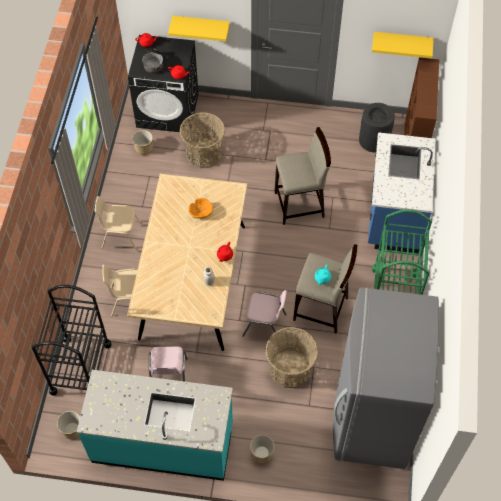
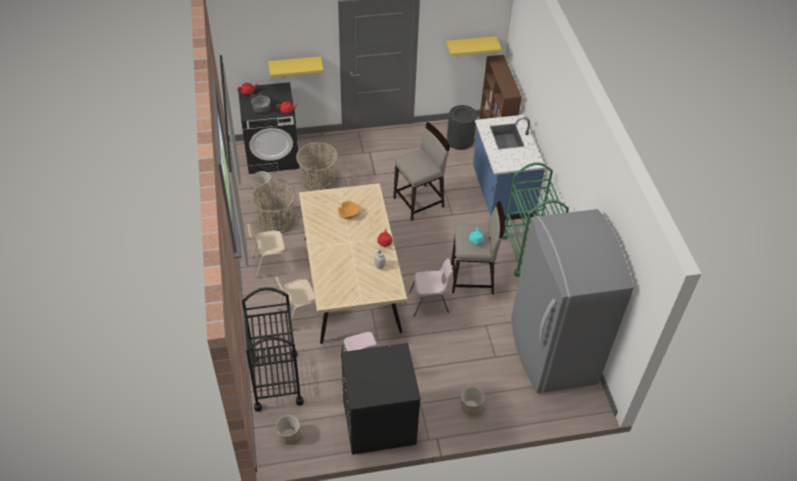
camera: 20 degrees left, 10 degrees down
(163, 442) = (378, 422): turquoise counter -> black washing machine
(290, 368) = (466, 332): basket -> basket (276, 221)

